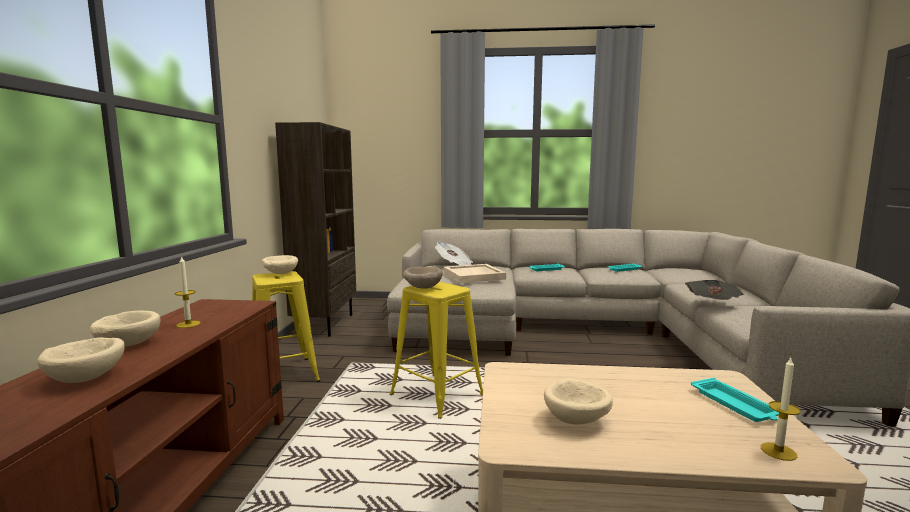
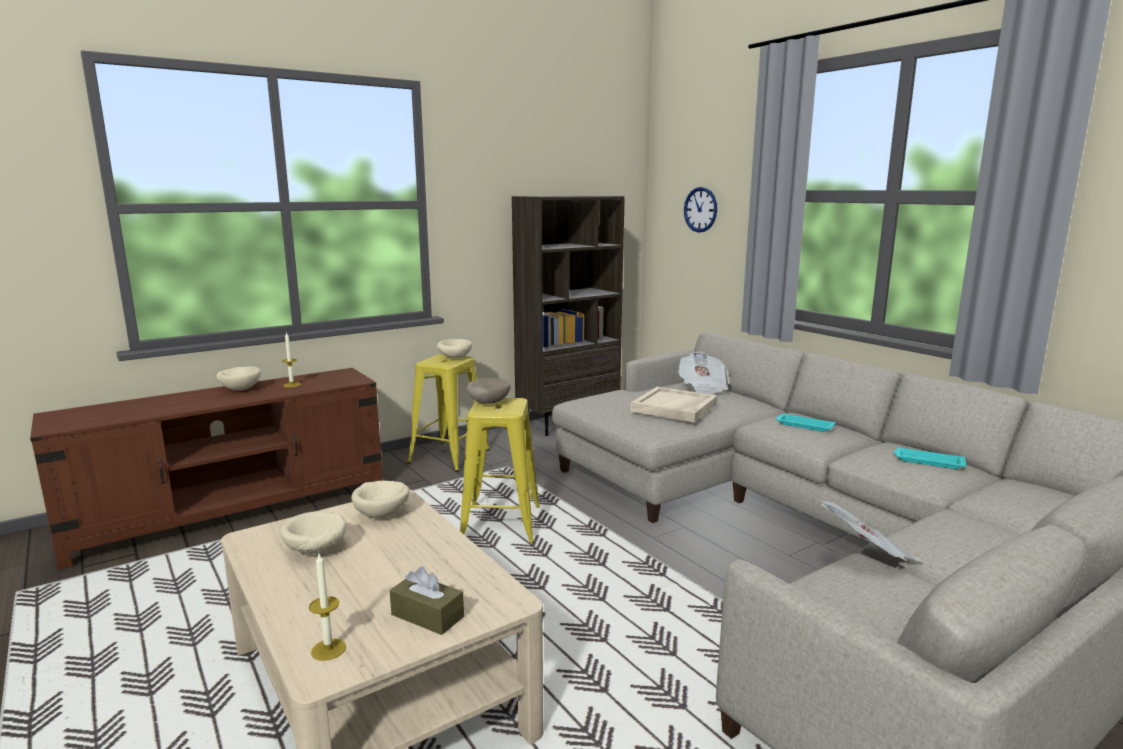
camera: 50 degrees right, 5 degrees up
(87, 378) = (183, 403): beige bowl -> beige bowl (383, 514)
(387, 145) = (700, 209): none -> wall clock
(735, 405) = (427, 616): turquoise tray -> brown tissue box

